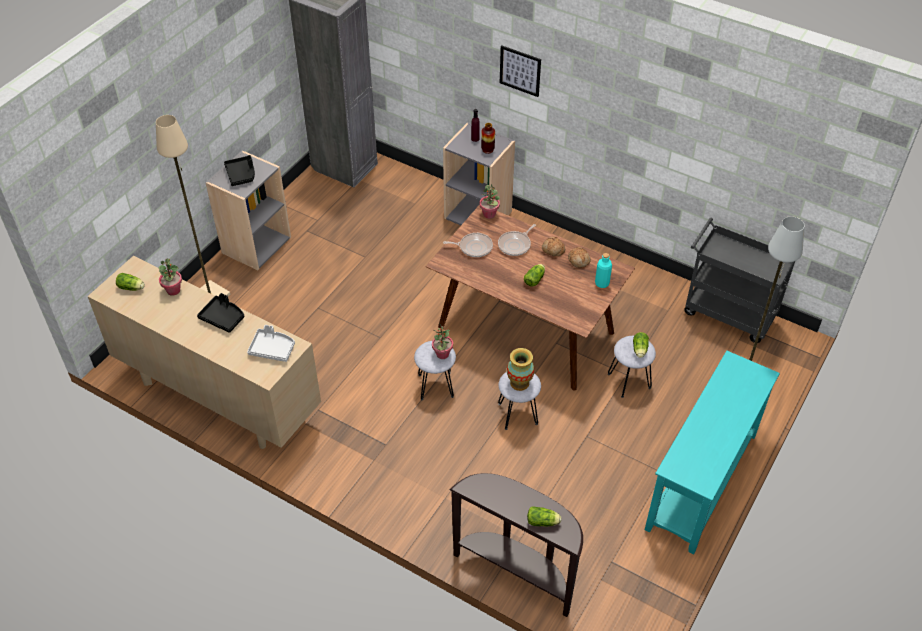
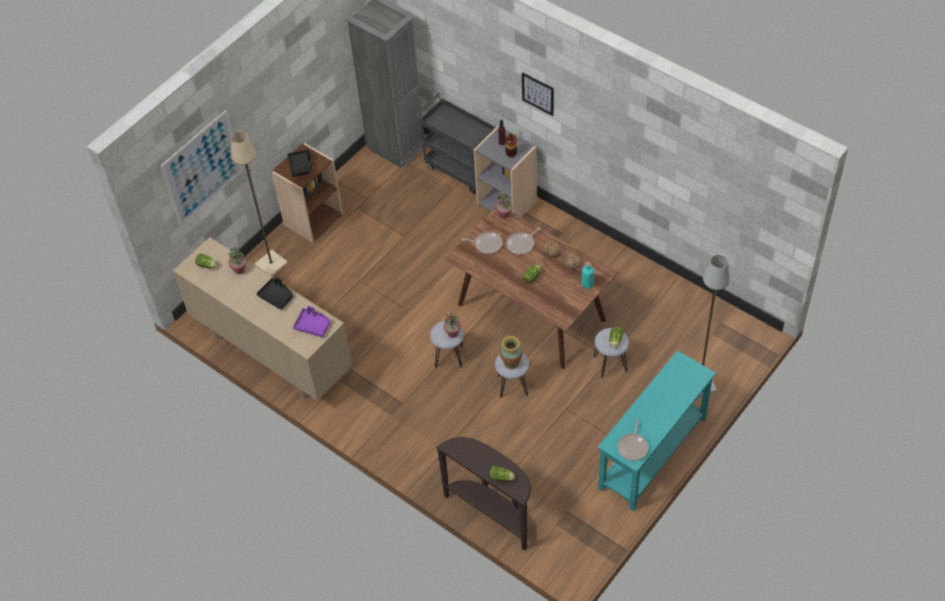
camera: 10 degrees right, 5 degrees up
(121, 166) = (202, 168): none -> picture
(256, 244) = (313, 218): grey bookcase -> brown bookcase
(272, 349) = (313, 325): grey tray -> purple tray
(700, 470) = (633, 447): none -> frying pan
(726, 316) = (705, 312): grey cart -> grey cart (459, 171)

